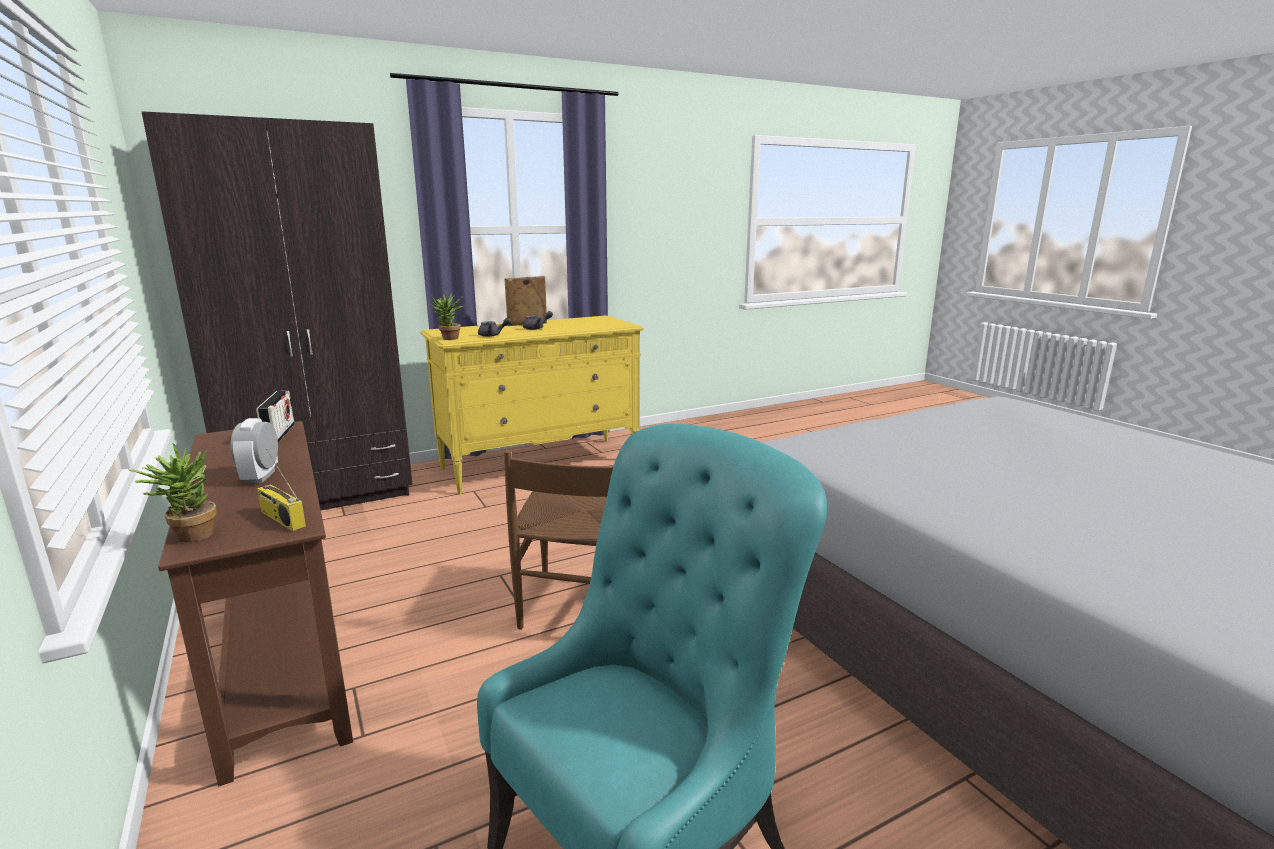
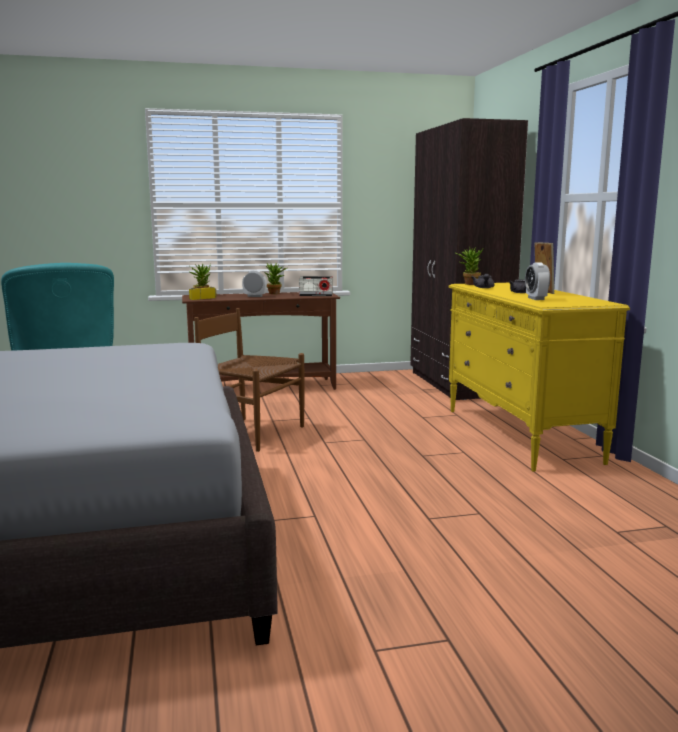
camera: 105 degrees right, 5 degrees down
(216, 466) = (276, 293): none -> potted plant
(583, 326) = (536, 298): none -> alarm clock

